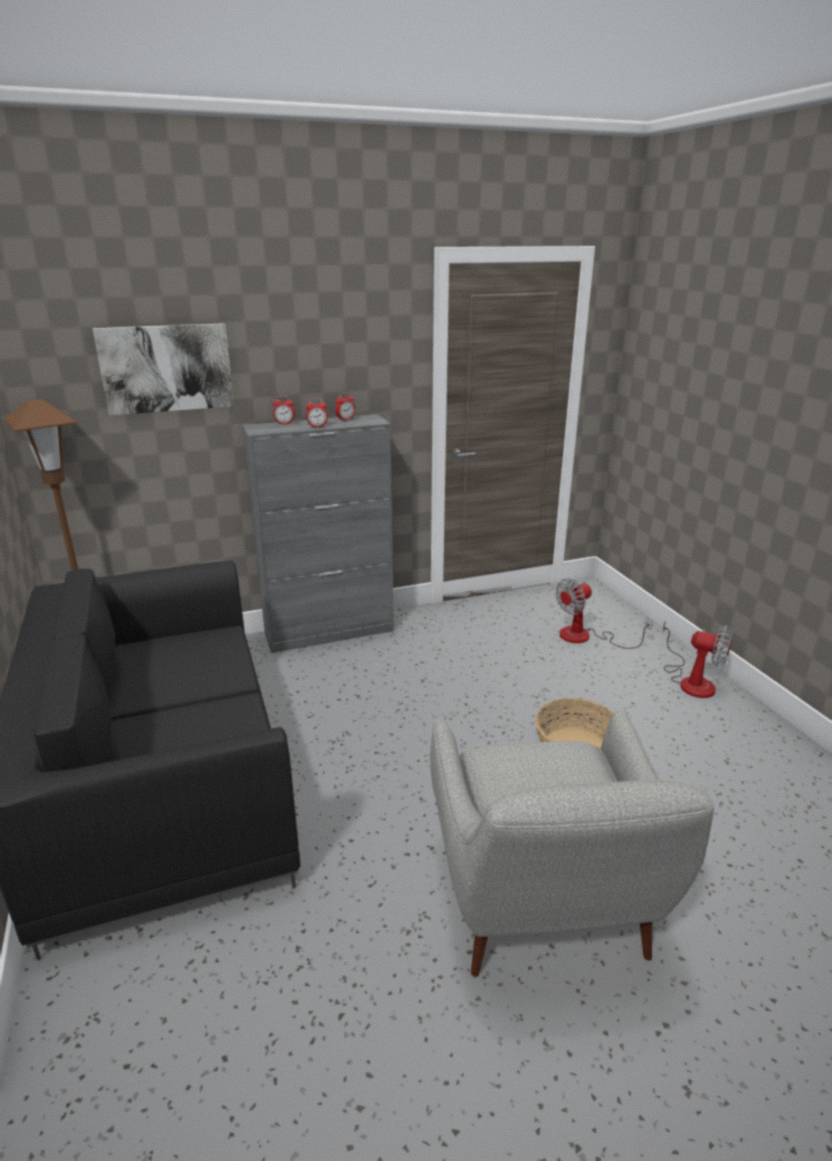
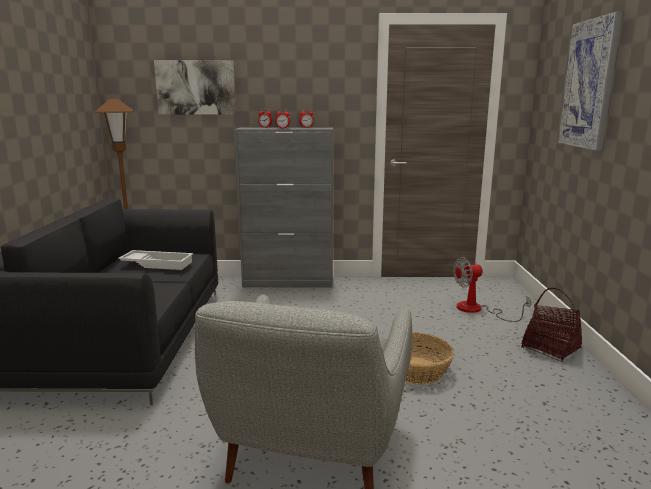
camera: 20 degrees right, 10 degrees down
(189, 664) = (158, 264): none -> white tray
(691, 681) = (550, 348): fan -> basket
(726, 366) = (590, 84): none -> picture

